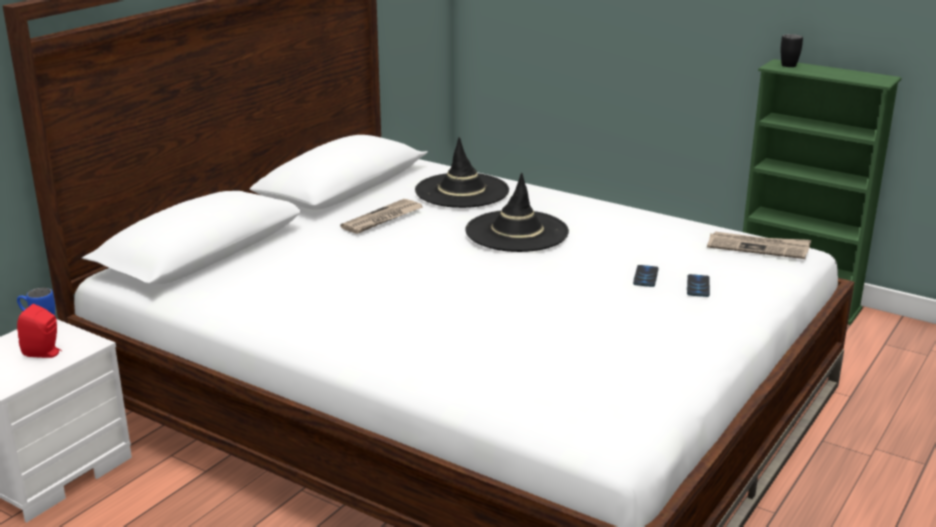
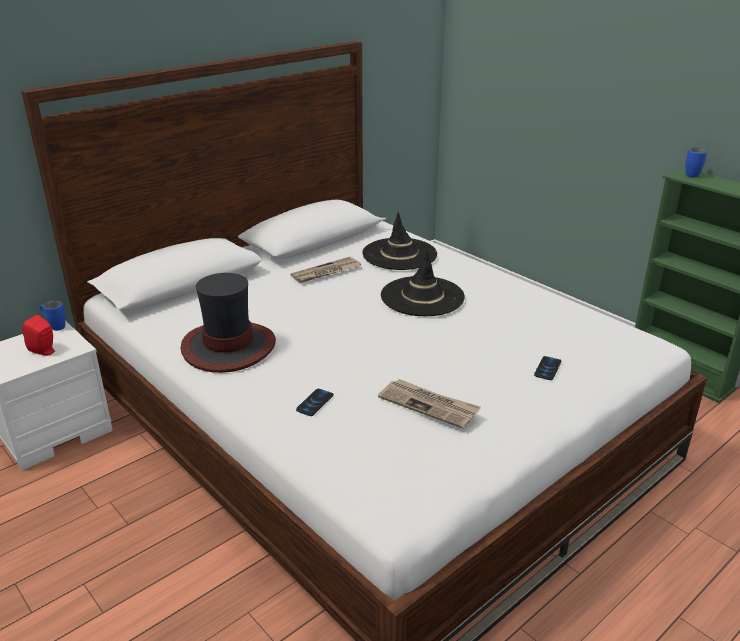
camera: 15 degrees right, 5 degrees up
(313, 310) = (229, 347): none -> hat
(645, 277) = (507, 353): phone -> phone (314, 403)
(758, 247) = (620, 337): newspaper -> newspaper (429, 405)
(789, 64) = (693, 174): black mug -> blue mug

